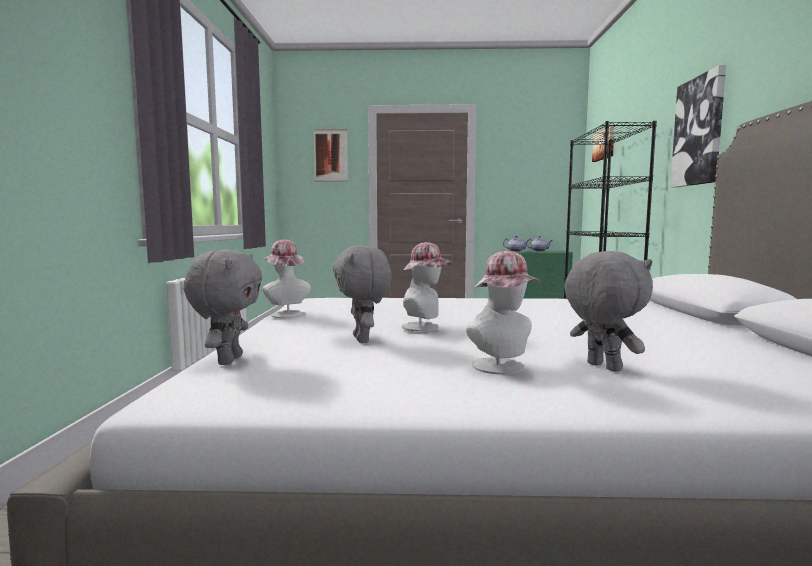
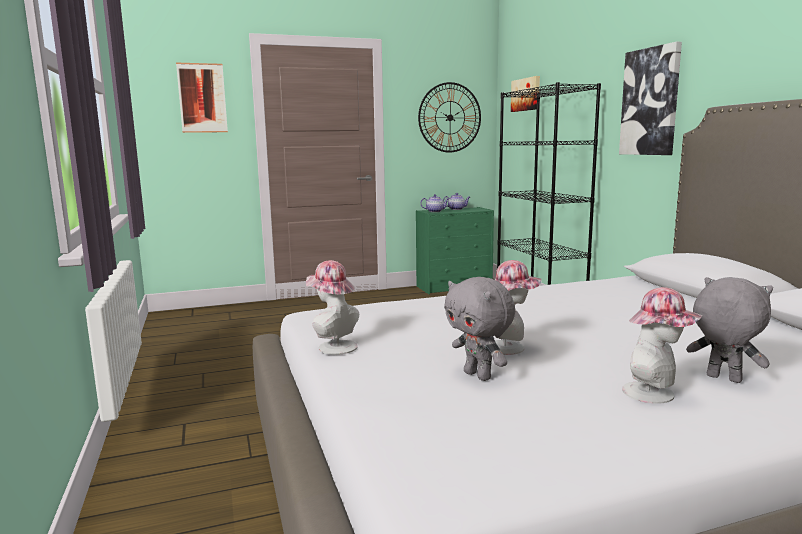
camera: 20 degrees left, 5 degrees up
(228, 360) = (395, 432): grey plush toy -> none
(537, 169) = (450, 117): none -> wall clock

